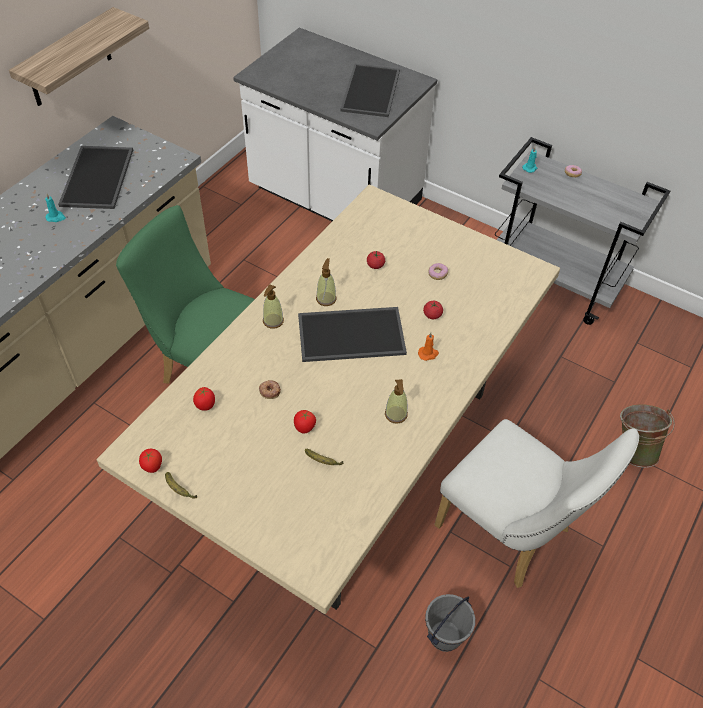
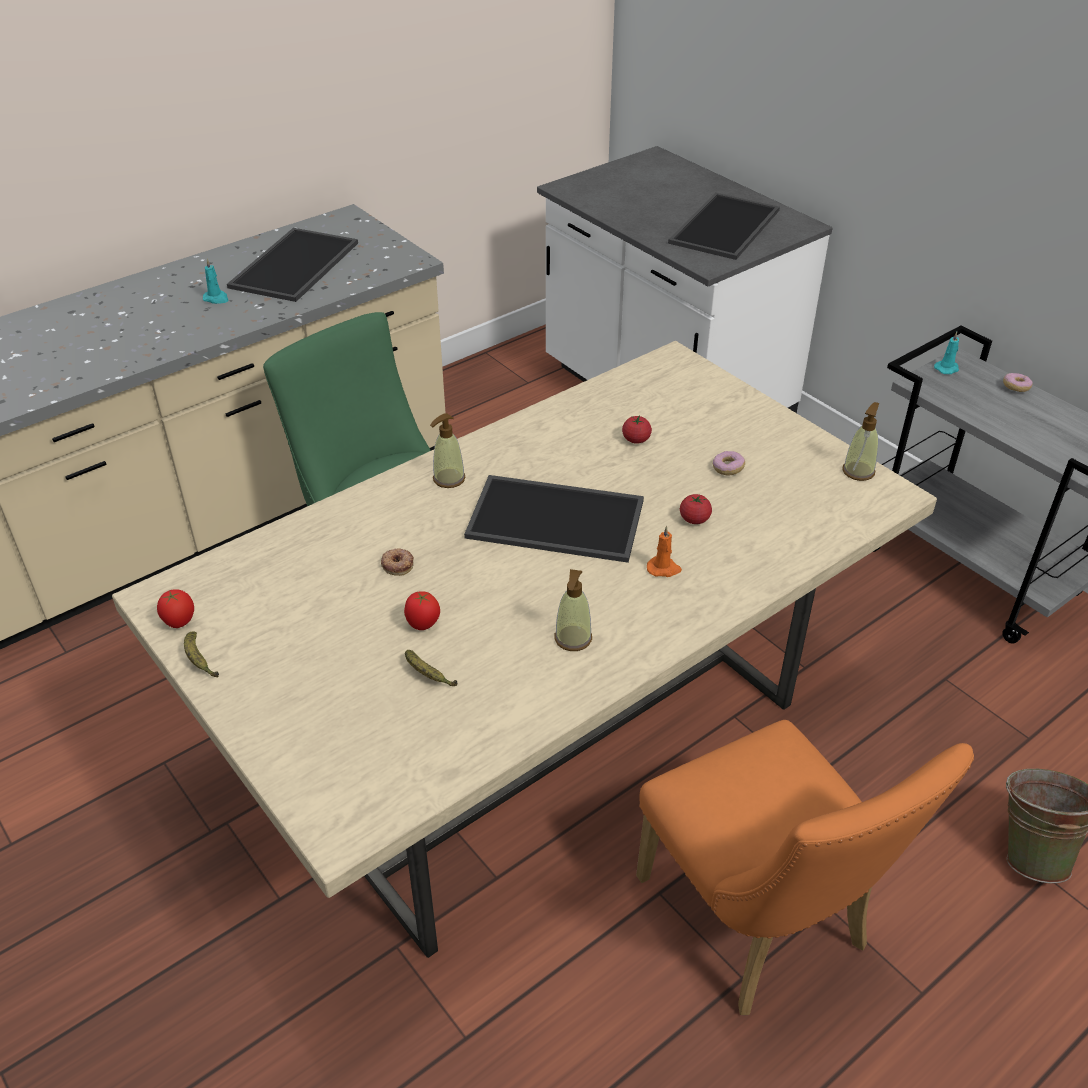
camera: 20 degrees right, 10 degrees down
(69, 59) = (300, 107): shelf -> none
(206, 406) = (296, 563): tomato -> none
(326, 298) = (541, 466): soap dispenser -> soap dispenser (858, 471)
(444, 635) = (586, 1053): grey bucket -> none
(510, 533) = (762, 925): white chair -> orange chair

